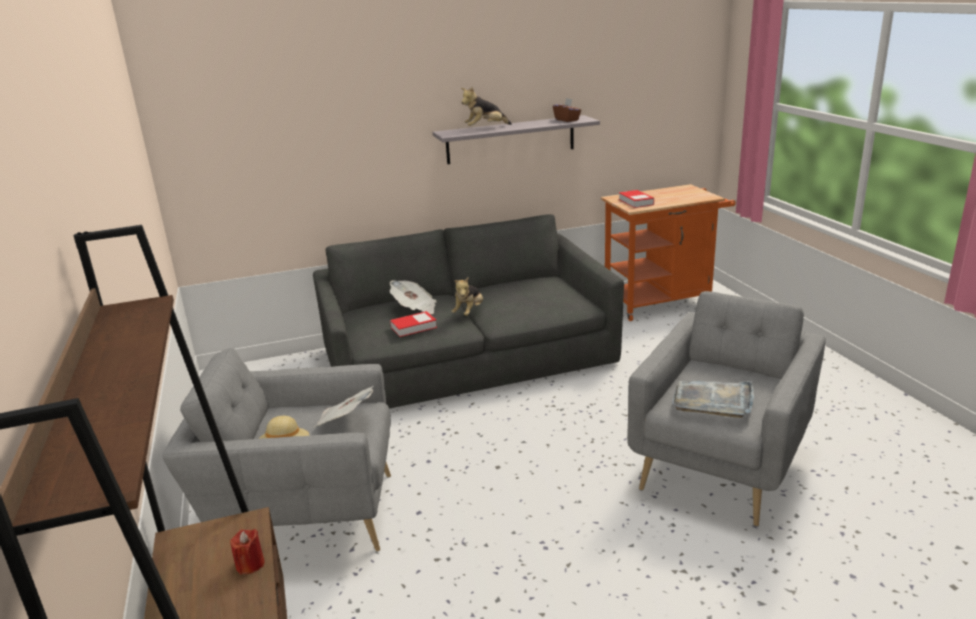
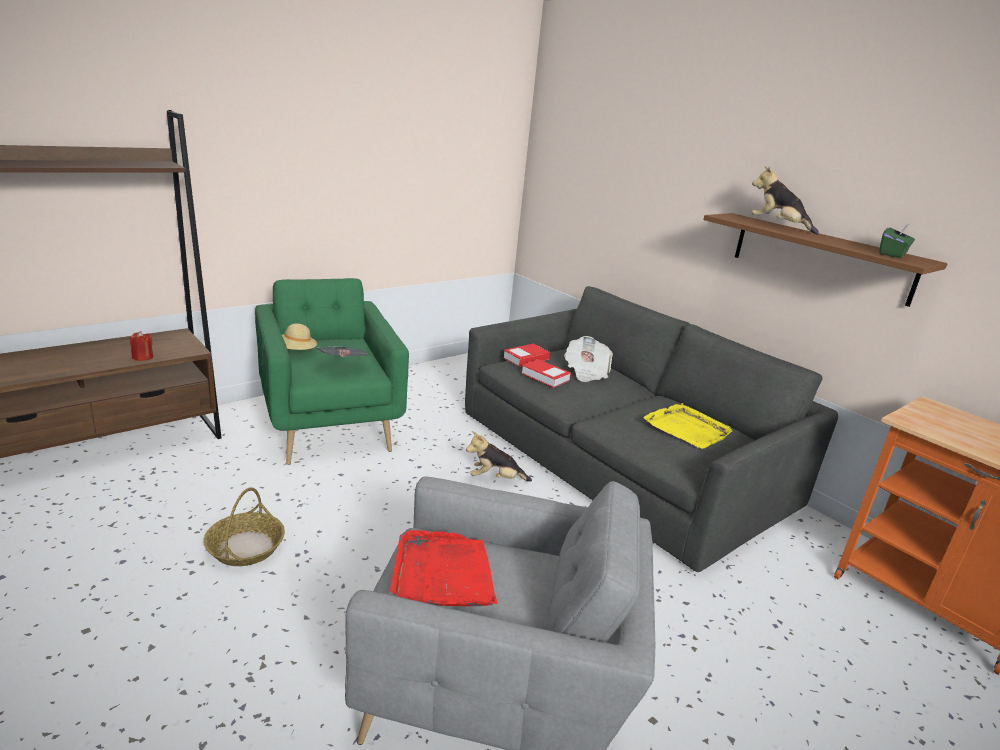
camera: 65 degrees right, 0 degrees up
(304, 514) = (329, 424): grey armchair -> green armchair
(469, 312) = (608, 402): plush toy -> plush toy (495, 479)
(511, 139) = (820, 257): grey shelf -> brown shelf
(524, 582) = (245, 547): none -> basket
(531, 291) = (687, 428): none -> yellow tray
(567, 120) = (892, 254): brown tissue box -> green tissue box
(636, 202) = (938, 422): book -> book (526, 359)
(713, 400) = (443, 574): grey tray -> red tray

